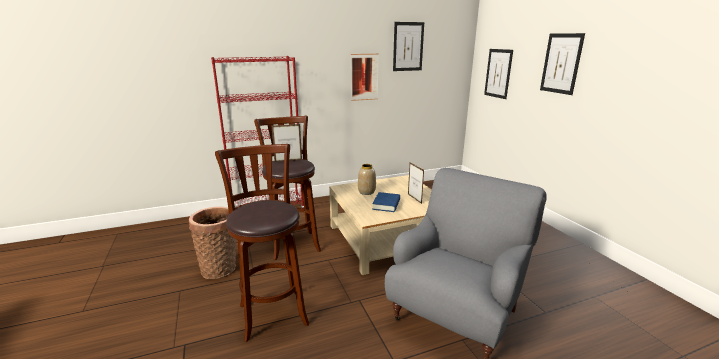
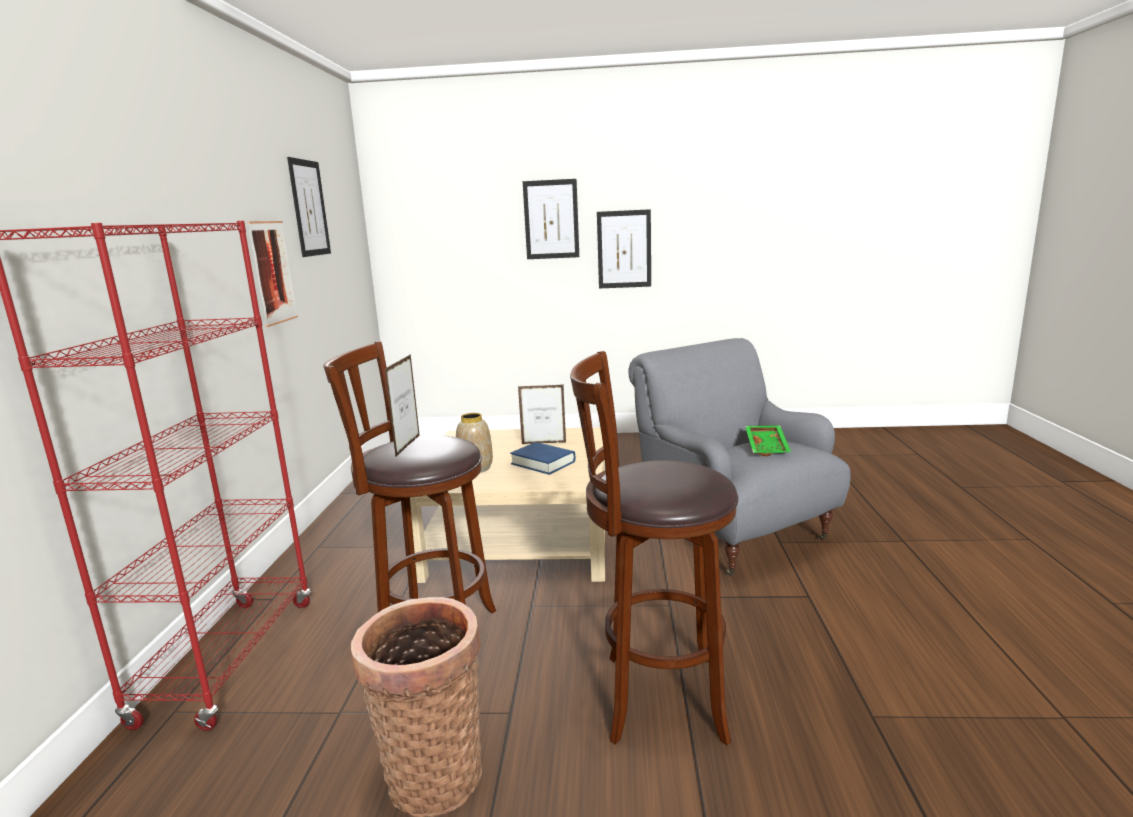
camera: 65 degrees left, 5 degrees down
(456, 265) = (768, 447): none -> green tray
(498, 73) = (437, 248): picture -> picture (624, 249)

